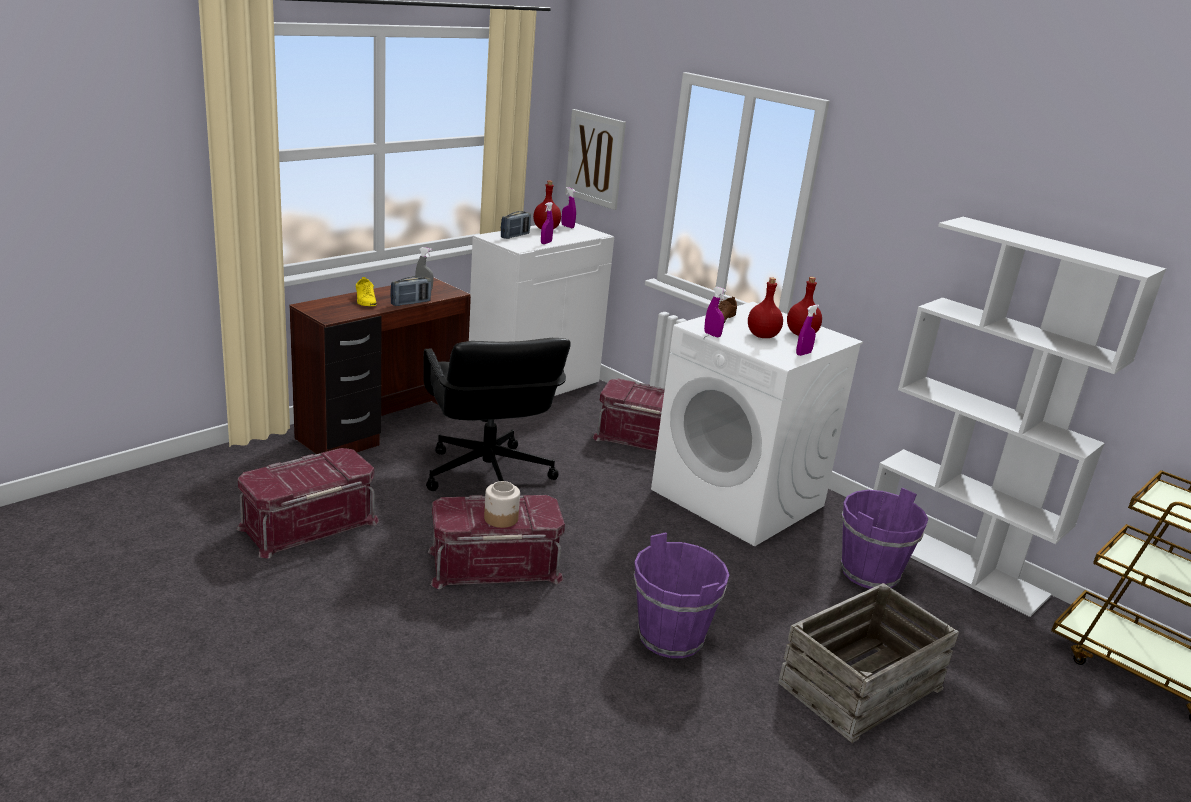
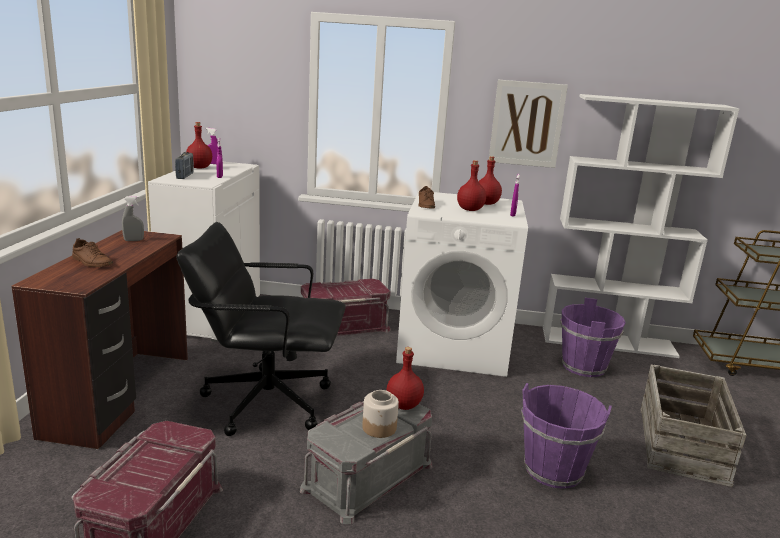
camera: 35 degrees left, 5 degrees down
(366, 300) = (92, 262): yellow shoe -> brown shoe
(410, 303) = (140, 254): radio -> none
(487, 476) = (266, 401): black office chair -> black office chair turned 150 degrees clockwise
(494, 564) = (367, 475): red storage box -> grey storage box
(545, 510) = (403, 405): none -> red bottle
(595, 159) = (223, 100): picture -> picture (526, 124)
(712, 335) = (443, 216): purple spray bottle -> none

